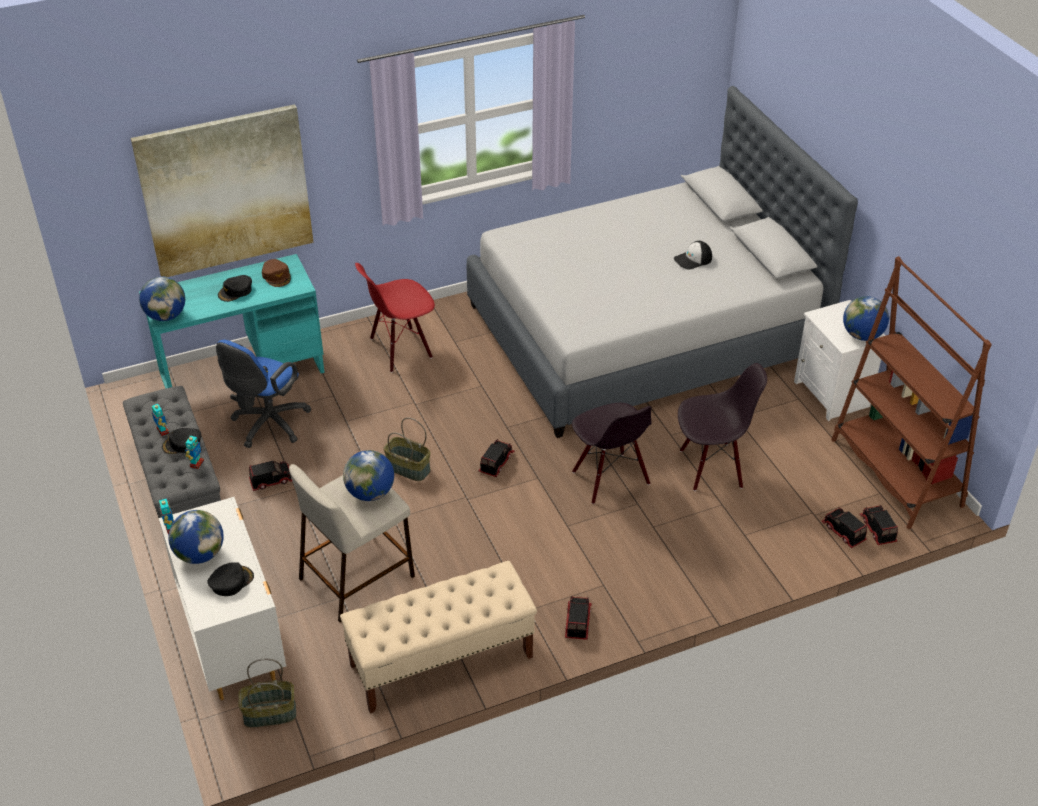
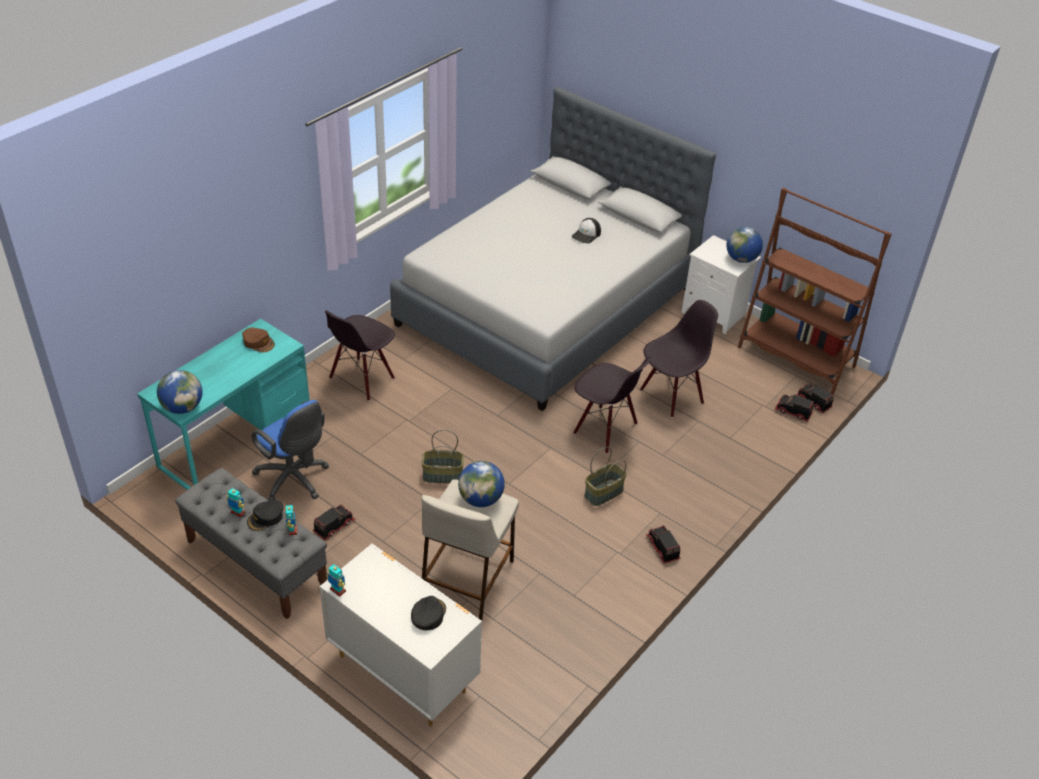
camera: 30 degrees left, 0 degrees up
(200, 554) = (382, 603): globe -> none
(226, 191) = (203, 275): picture -> none
(235, 291) = (231, 367): black cap -> none
(267, 425) = (294, 480): blue office chair -> blue office chair turned 45 degrees counterclockwise
(269, 714) = (480, 720): basket -> basket (603, 493)
(400, 349) = (362, 379): red chair -> black chair
(441, 661) = (584, 619): beige bench -> none
(496, 462) = (509, 446): toy truck -> none

